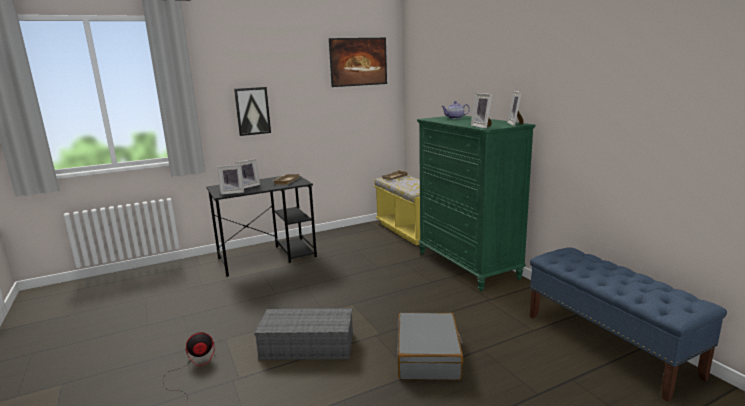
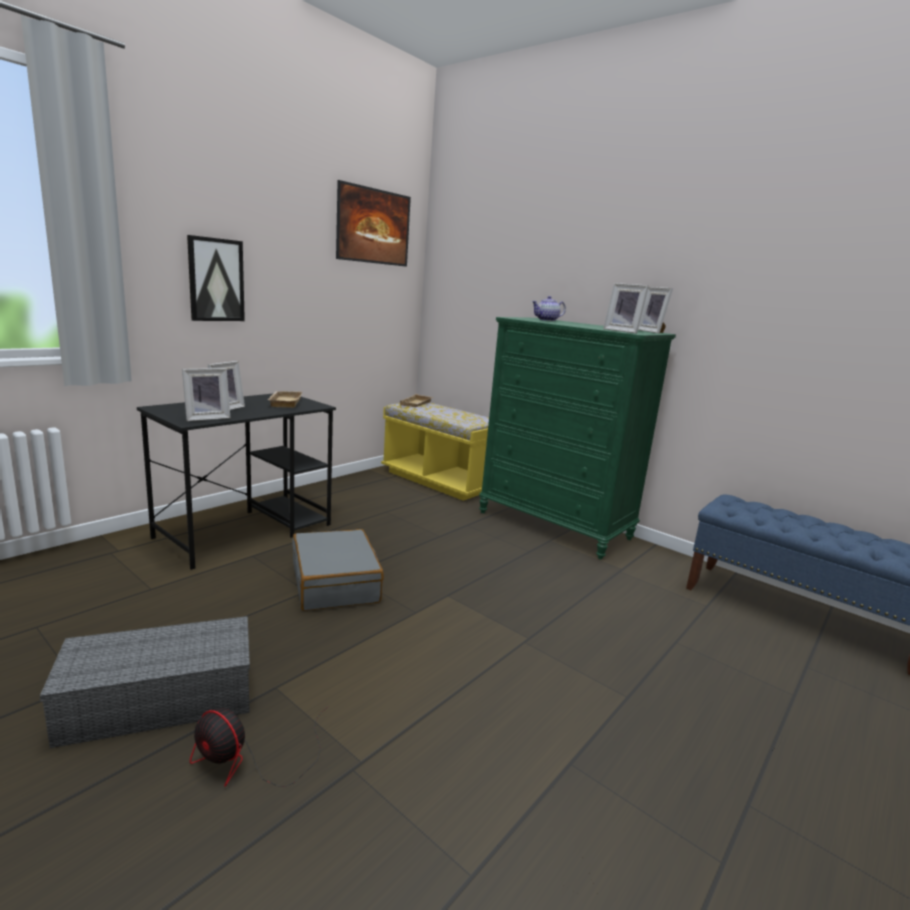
camera: 25 degrees left, 0 degrees up
(192, 368) = (250, 760): fan -> fan turned 105 degrees counterclockwise
(306, 346) = (433, 678): grey storage box -> grey storage box (157, 701)
(428, 356) = (622, 664): grey suitcase -> grey suitcase (335, 582)

